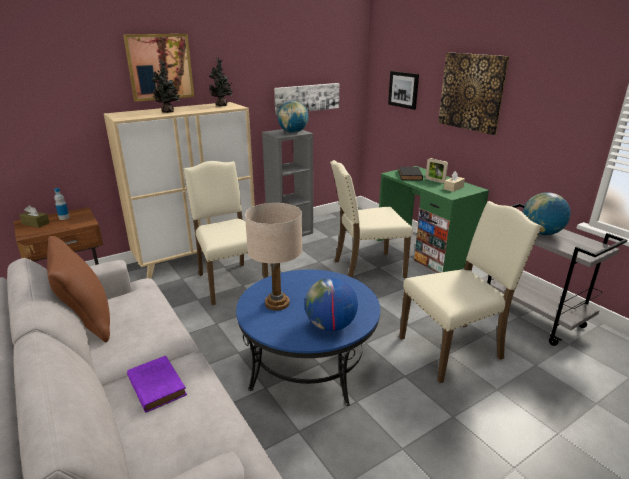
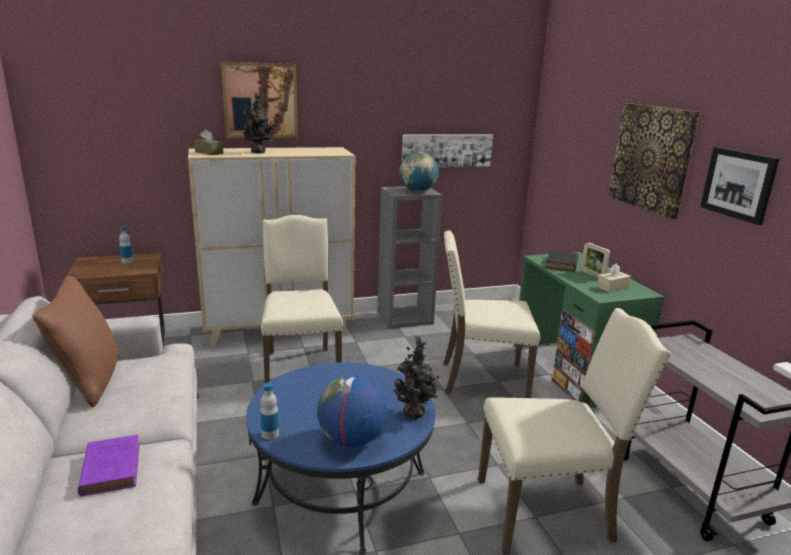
camera: 15 degrees right, 5 degrees down
(35, 223) = (95, 263): brown tissue box -> brown tissue box (209, 153)
(222, 105) = (327, 150): potted plant -> potted plant (415, 414)
(268, 334) = (270, 434): none -> bottle
(277, 303) = (304, 399): beige table lamp -> none
(403, 89) = (573, 149): picture -> picture (739, 184)
(541, 233) = (707, 367): globe -> none

